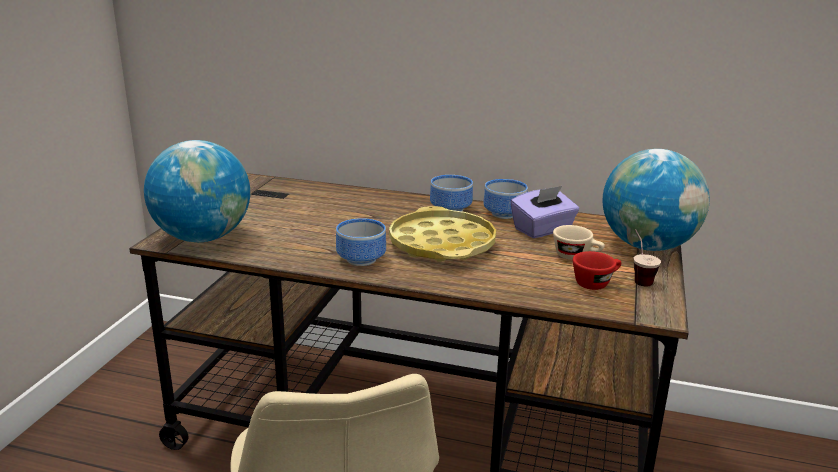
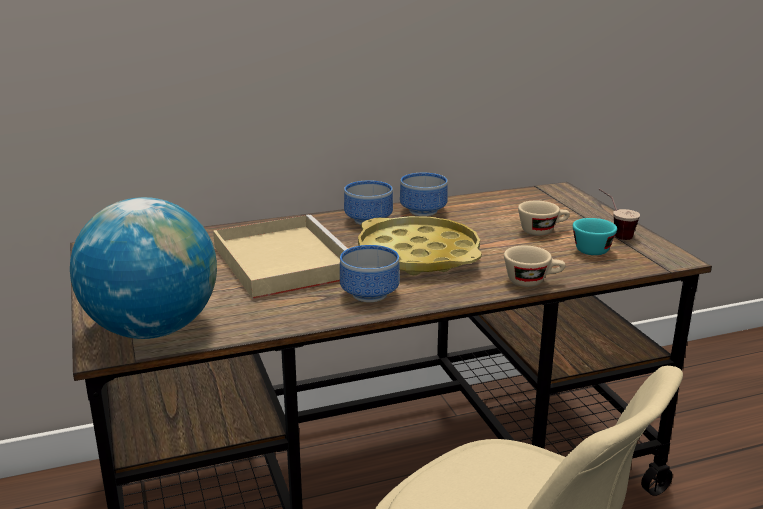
camera: 35 degrees left, 0 degrees up
(344, 219) = (281, 260): none -> beige tray
(495, 290) = (532, 281): none -> beige cup
(543, 230) = (479, 216): purple tissue box -> none
(596, 283) = (592, 248): red cup -> turquoise cup
(648, 246) = (577, 206): globe -> none

